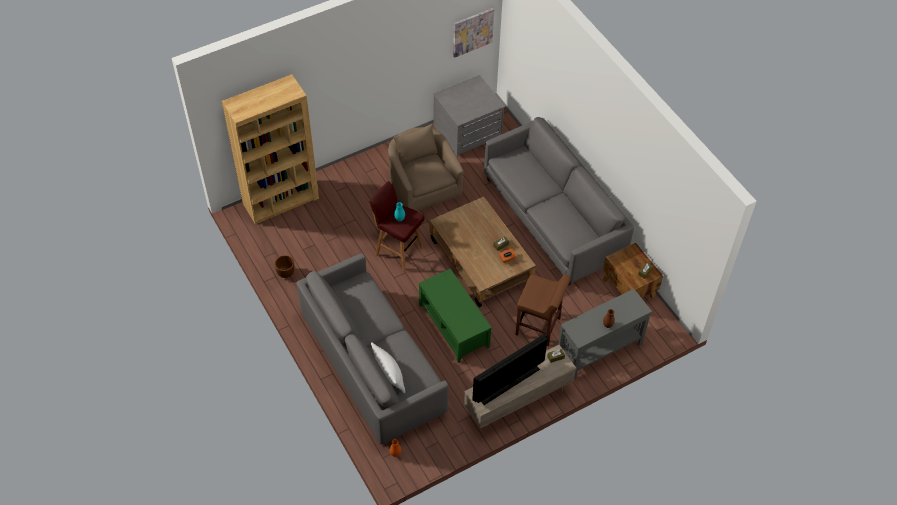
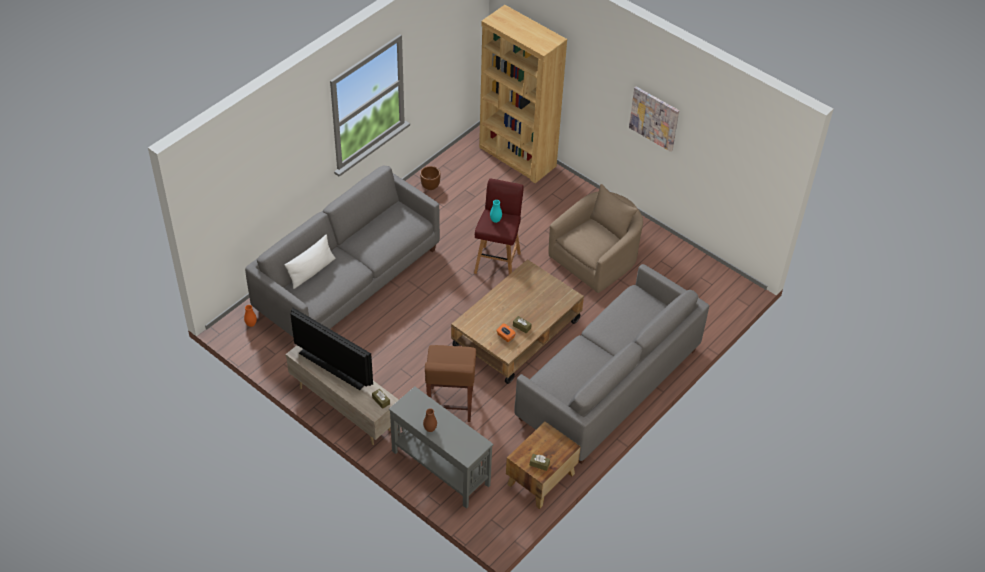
camera: 70 degrees right, 5 degrees down
(453, 326) = (421, 331): green coffee table -> none
(468, 132) = (694, 278): grey dresser -> none
(472, 32) = (754, 180): picture -> picture (654, 118)

